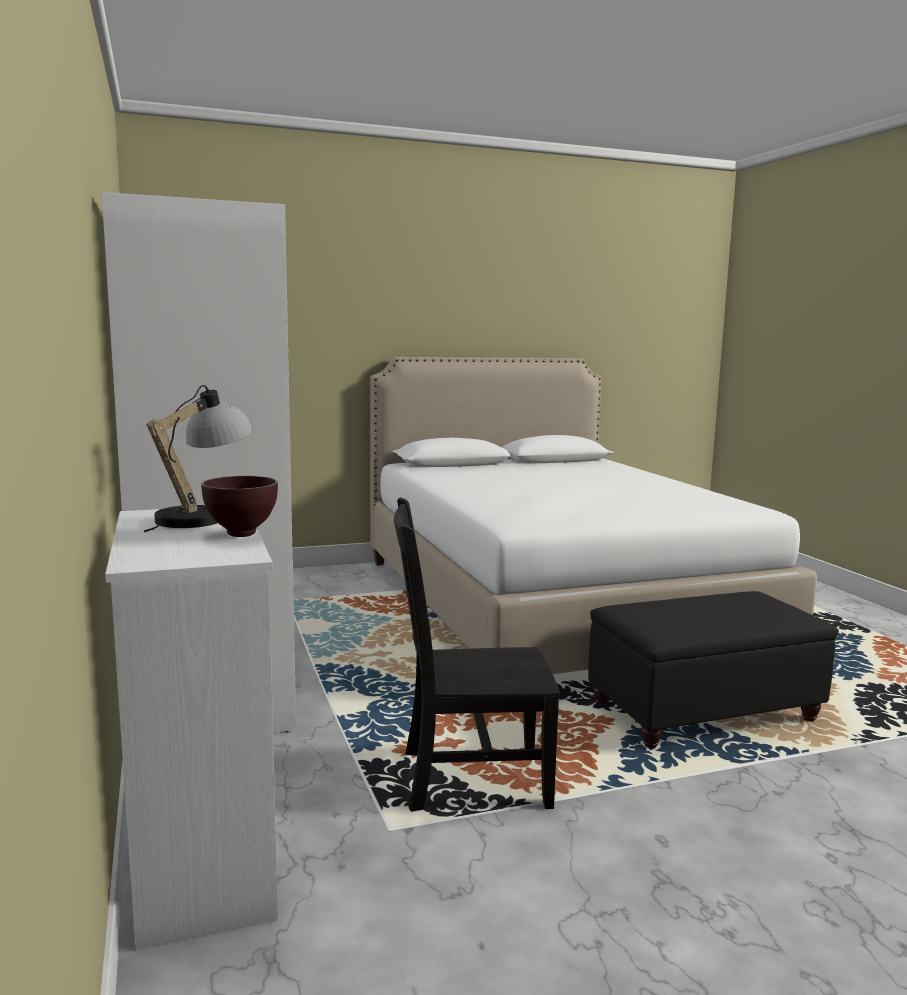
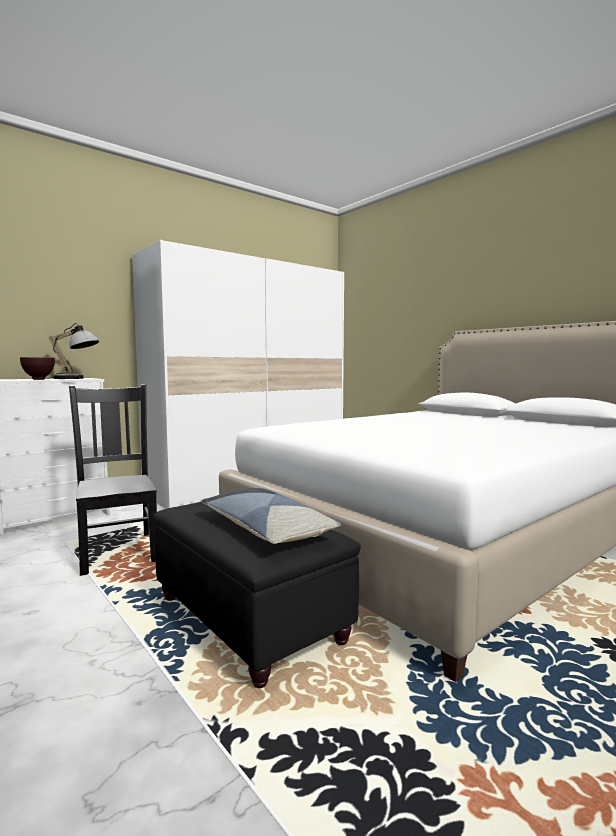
camera: 70 degrees right, 5 degrees down
(737, 609) = (265, 529): none -> pillow

